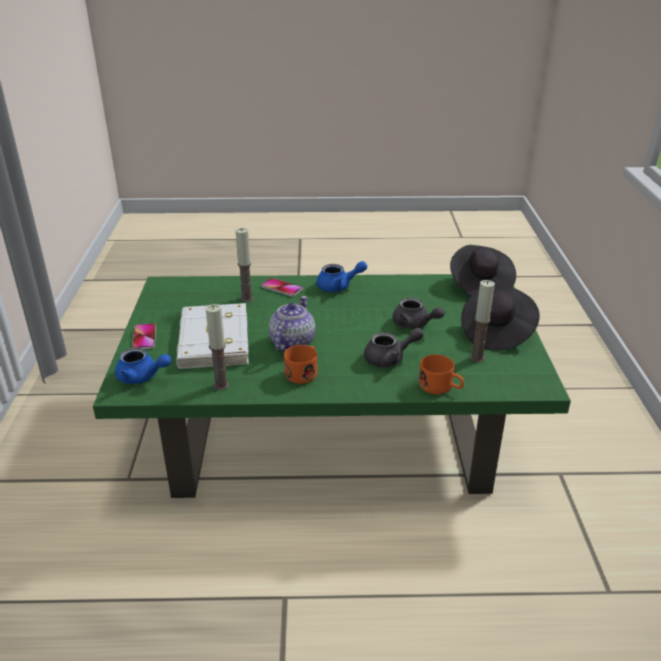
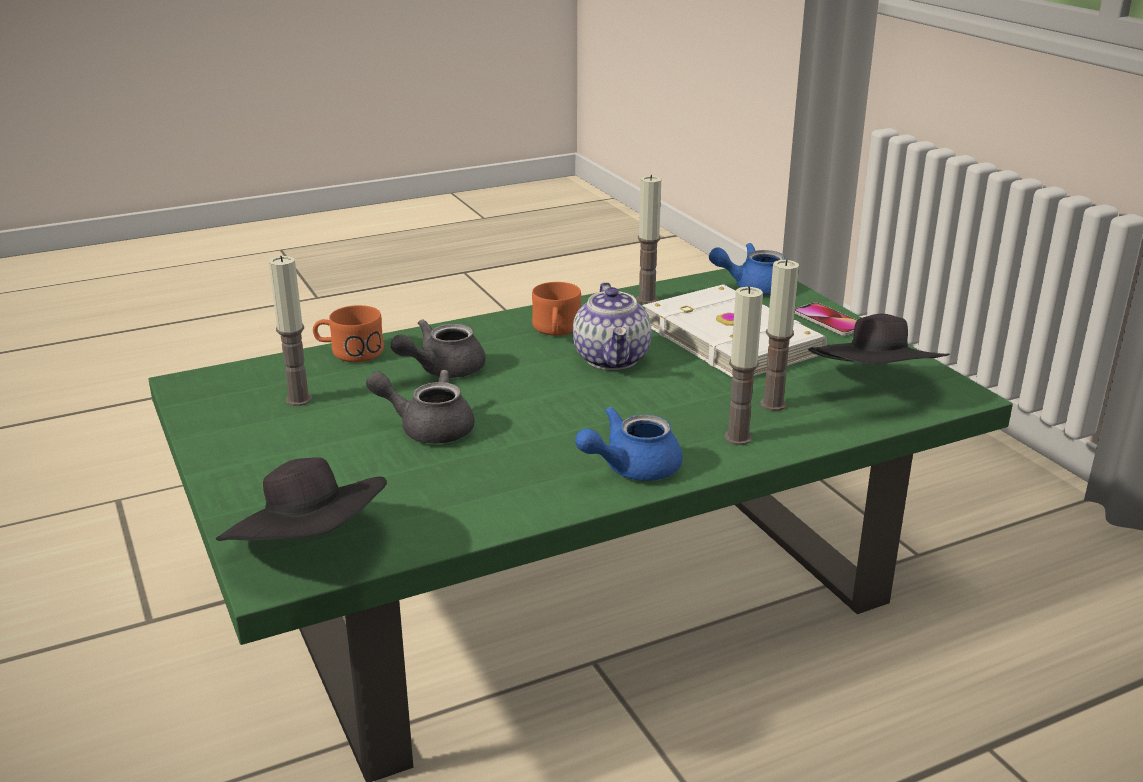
camera: 155 degrees right, 5 degrees down
(282, 288) = (738, 438): phone -> candle
(496, 333) = (265, 447): black hat -> black hat (875, 388)

